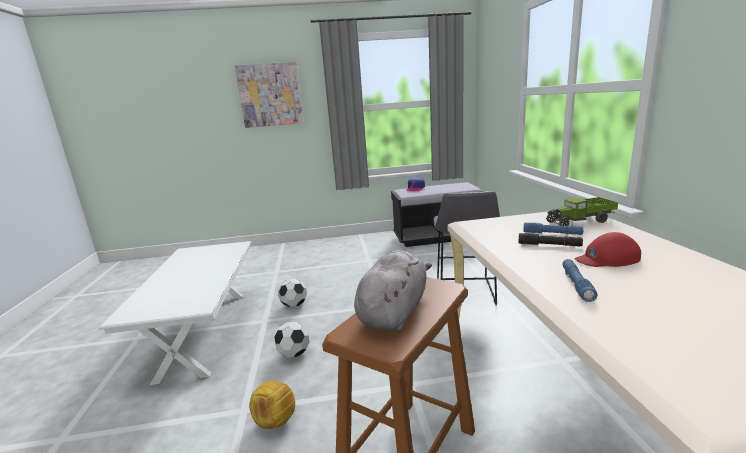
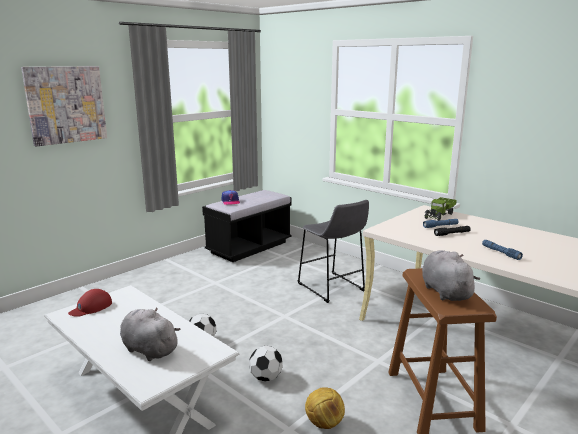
camera: 40 degrees left, 0 degrees up
(173, 289) = (148, 349): none -> grey plush toy
(607, 258) = (489, 236): red cap -> red cap (91, 307)

